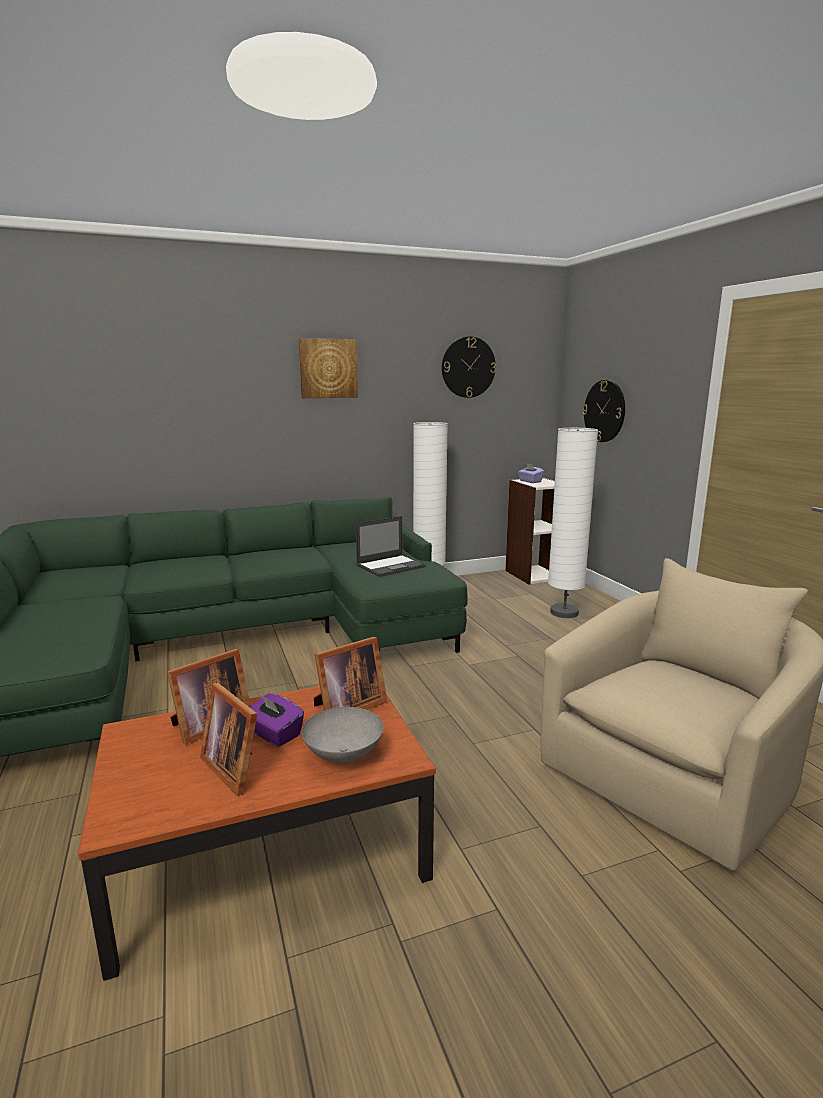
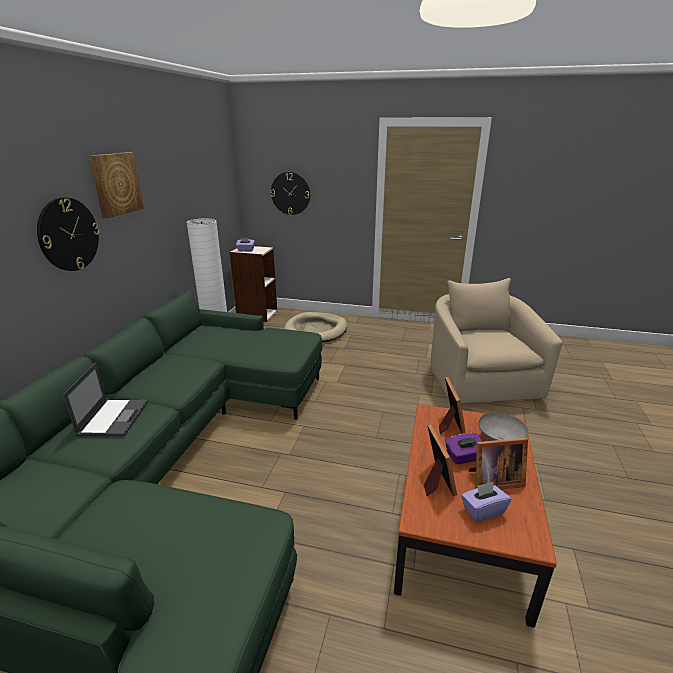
camera: 55 degrees left, 10 degrees up
(165, 770) = (483, 510): none -> purple tissue box
(391, 566) = (259, 342): laptop -> laptop (114, 417)
(468, 367) = (197, 168): wall clock -> wall clock (68, 234)
(564, 613) = (316, 330): white floor lamp -> beige dog bed

